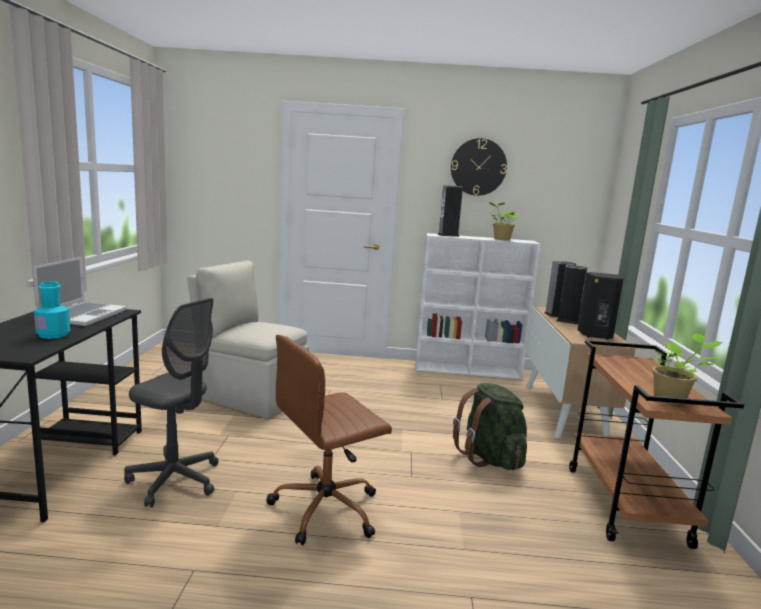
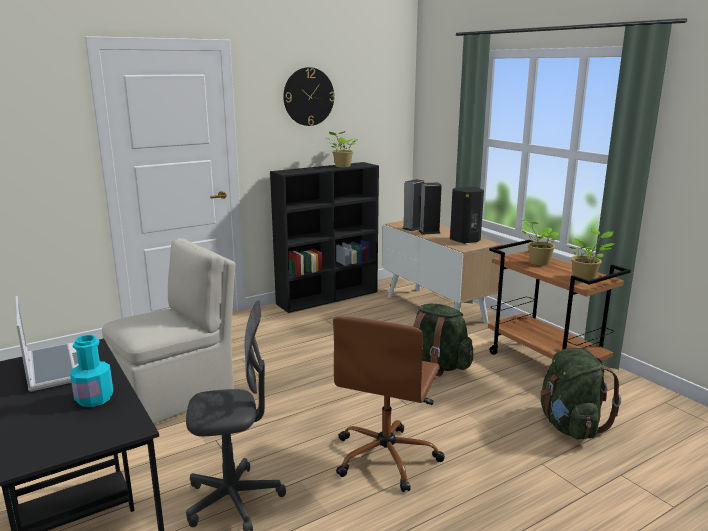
camera: 35 degrees left, 5 degrees up
(250, 396) = (176, 395): beige chair -> beige chair turned 150 degrees clockwise
(448, 235) = (295, 170): speaker -> none
(468, 370) = (328, 297): white bookcase -> black bookcase
(565, 580) = (570, 426): none -> green backpack
(636, 370) = (537, 262): none -> potted plant

